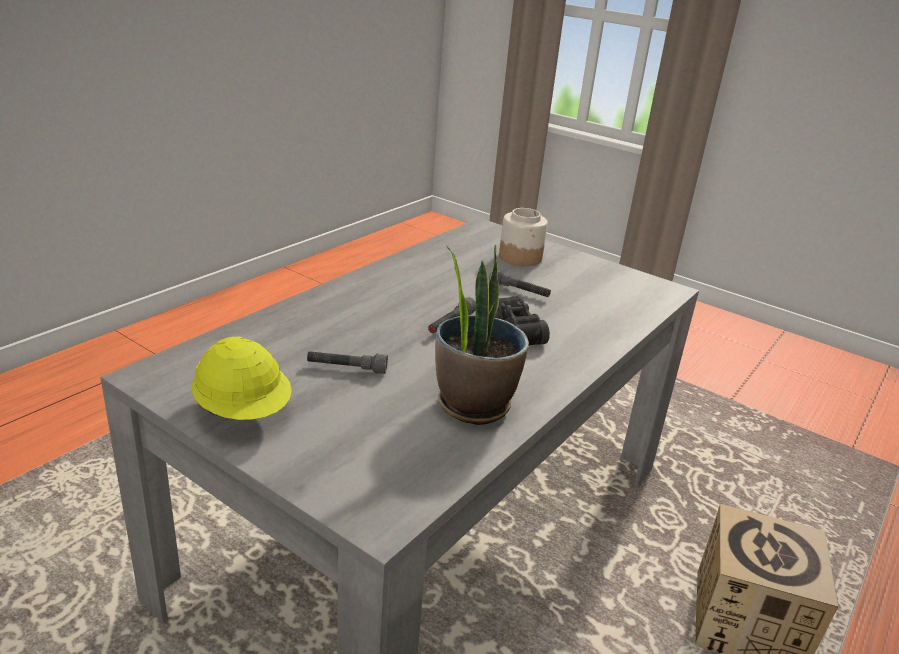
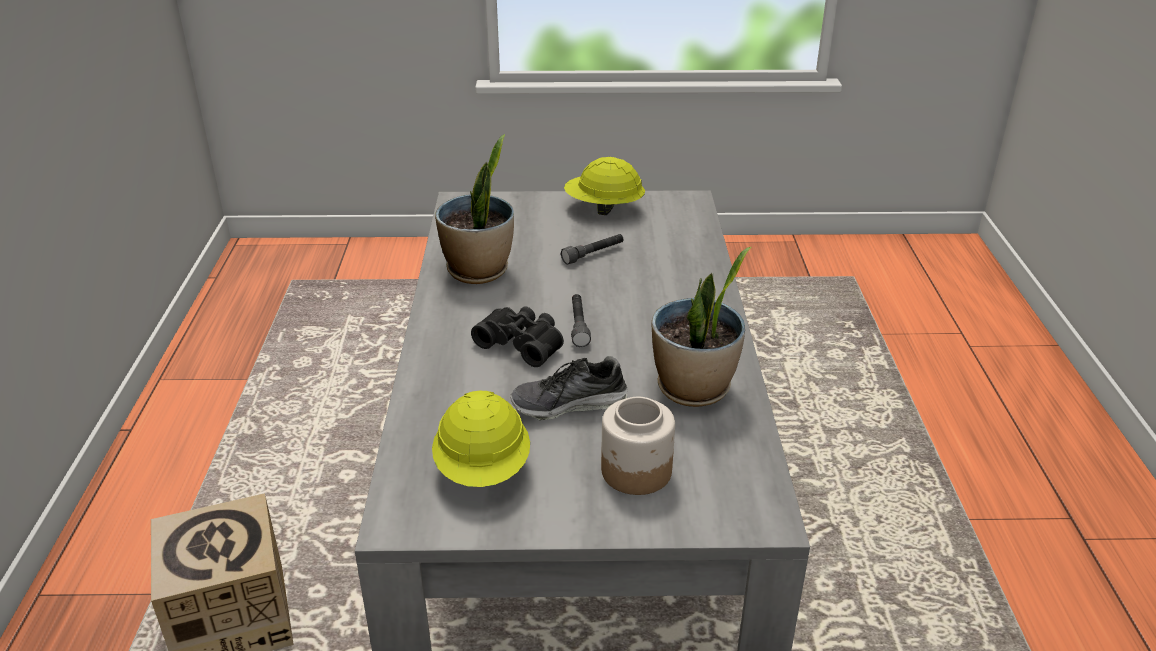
camera: 145 degrees right, 5 degrees up
(434, 268) = (694, 389): none -> potted plant
(519, 291) = (569, 404): grey flashlight -> shoe
(603, 288) = (483, 469): none -> yellow hard hat

